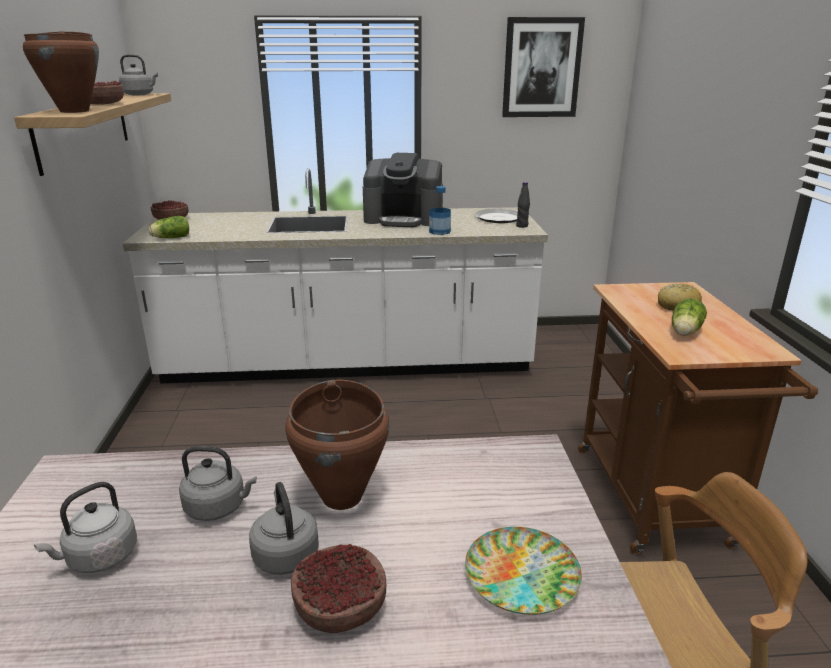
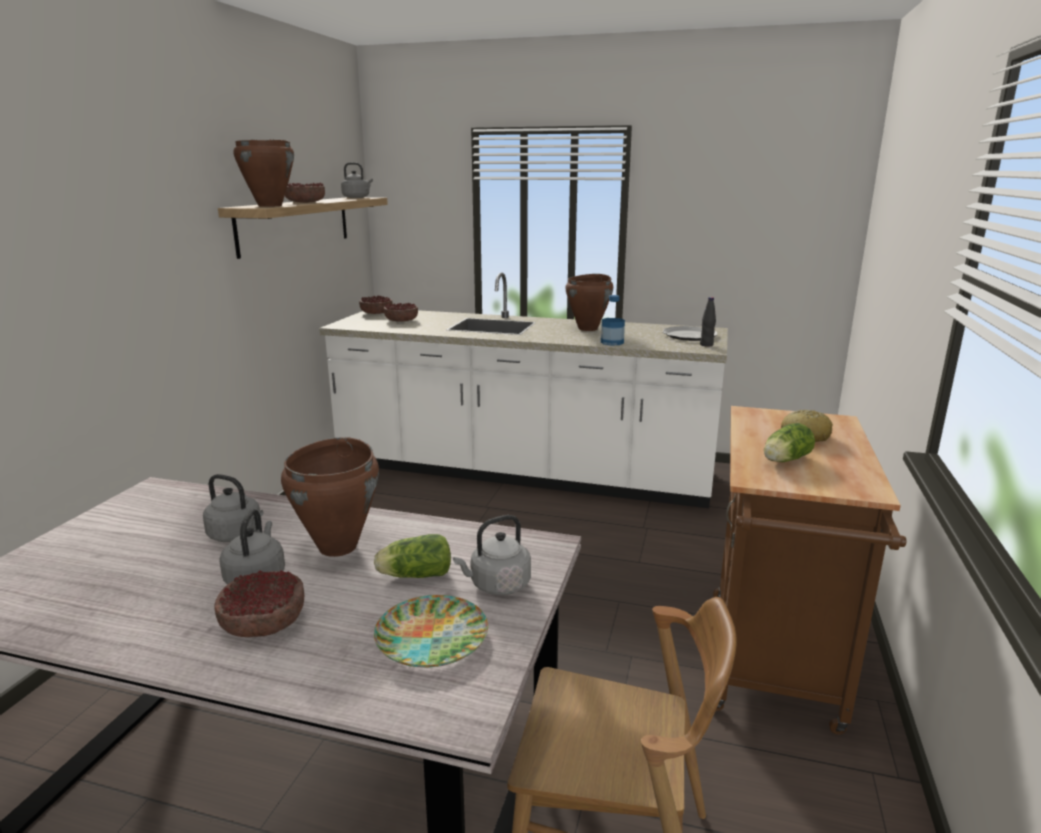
camera: 20 degrees right, 5 degrees down
(99, 558) = (127, 551): grey kettle -> grey kettle (497, 585)
(170, 238) = (360, 327): lettuce -> lettuce (413, 575)
(207, 226) = (401, 320): none -> bowl
(404, 219) = (588, 329): coffee machine -> brown cooking pot
(541, 68) = (761, 178): picture -> none

